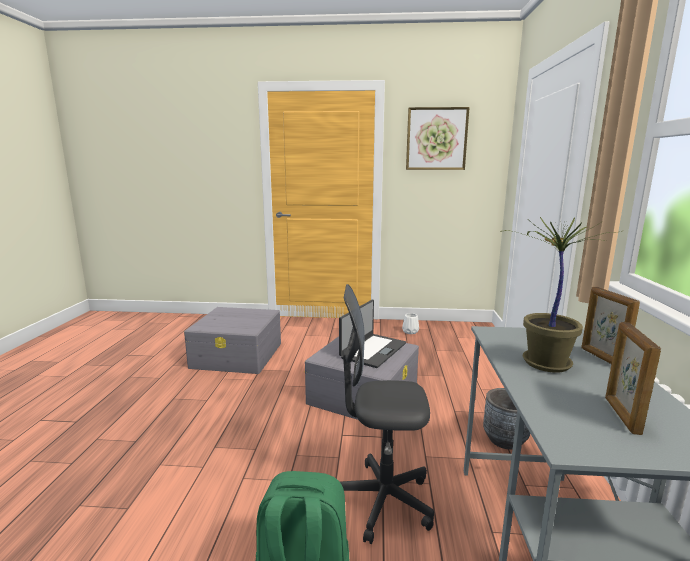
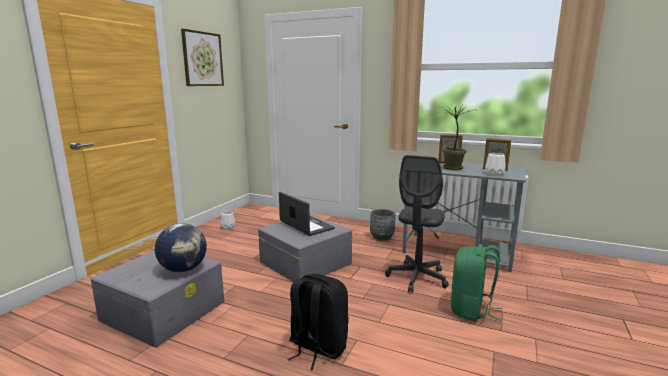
camera: 70 degrees left, 0 degrees up
(187, 442) = (317, 347): none -> black backpack
(235, 326) = (183, 269): none -> globe
(559, 412) = (493, 174): none -> white vase

